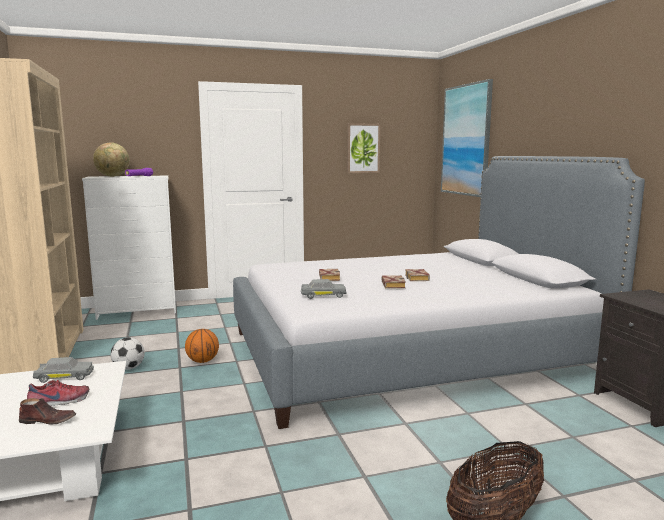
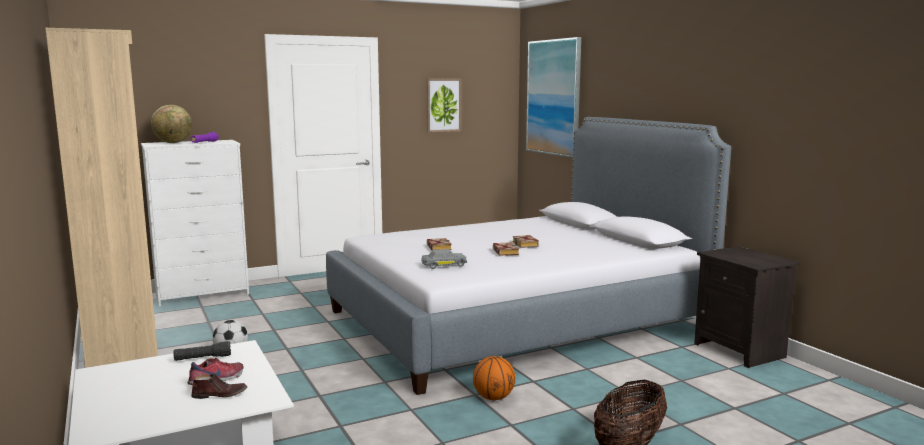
camera: 10 degrees left, 0 degrees up
(64, 377) = (203, 358): grey toy car -> black flashlight
(202, 361) = (308, 341): basketball -> basketball (493, 398)

